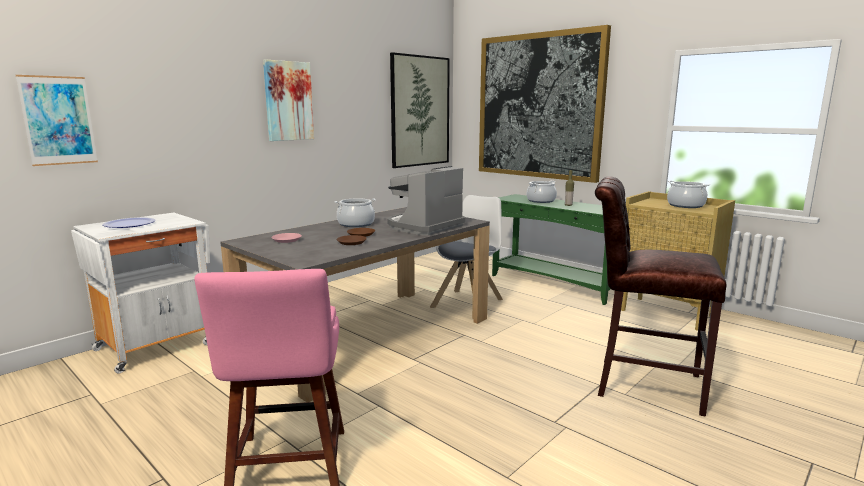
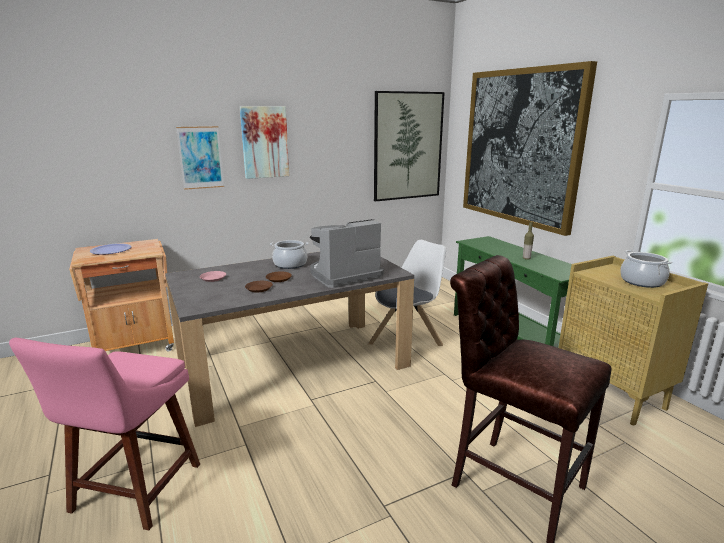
camera: 20 degrees right, 5 degrees up
(58, 120) = (62, 166): picture -> picture (200, 157)
(157, 346) = (136, 346): white cart -> brown cart
(541, 201) = (504, 249): cooking pot -> none

